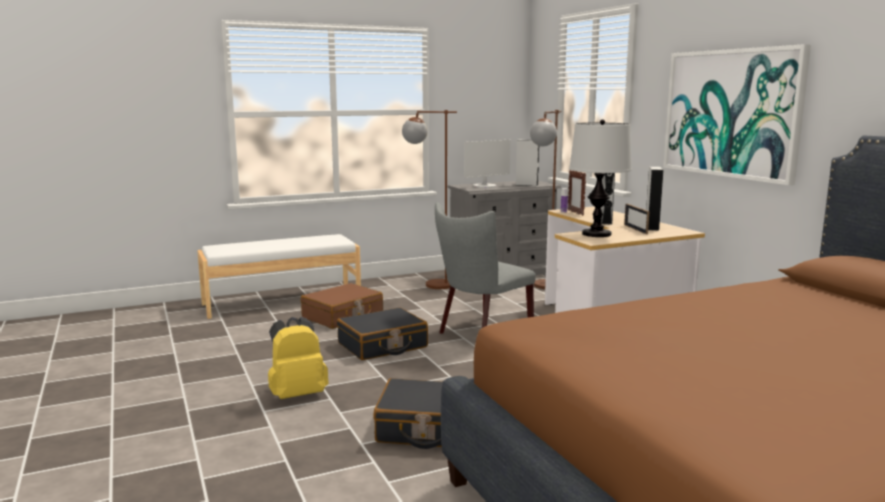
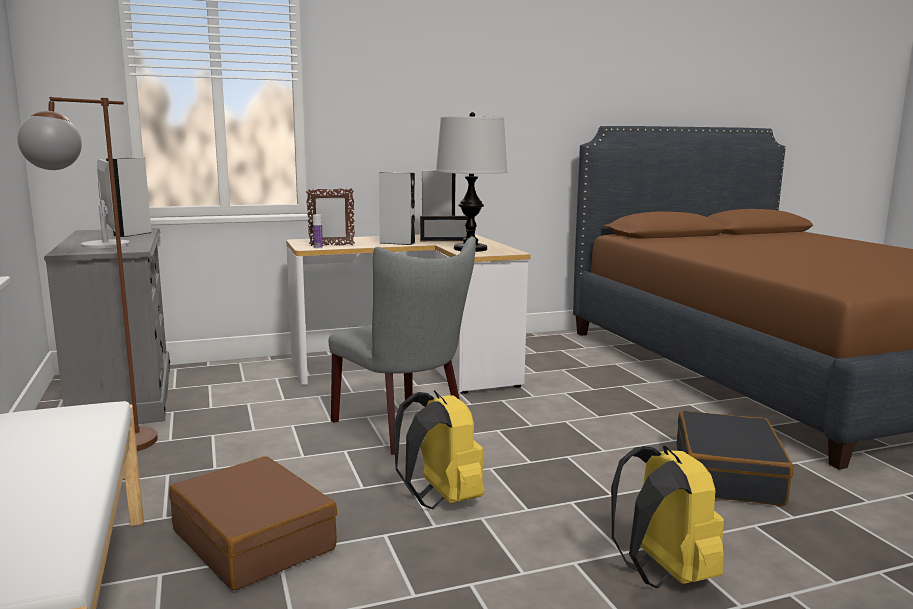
camera: 85 degrees left, 0 degrees up
(382, 345) = (441, 499): black suitcase -> yellow backpack
(544, 288) = (226, 378): brown floor lamp -> none
(731, 113) = (458, 111): picture -> none

